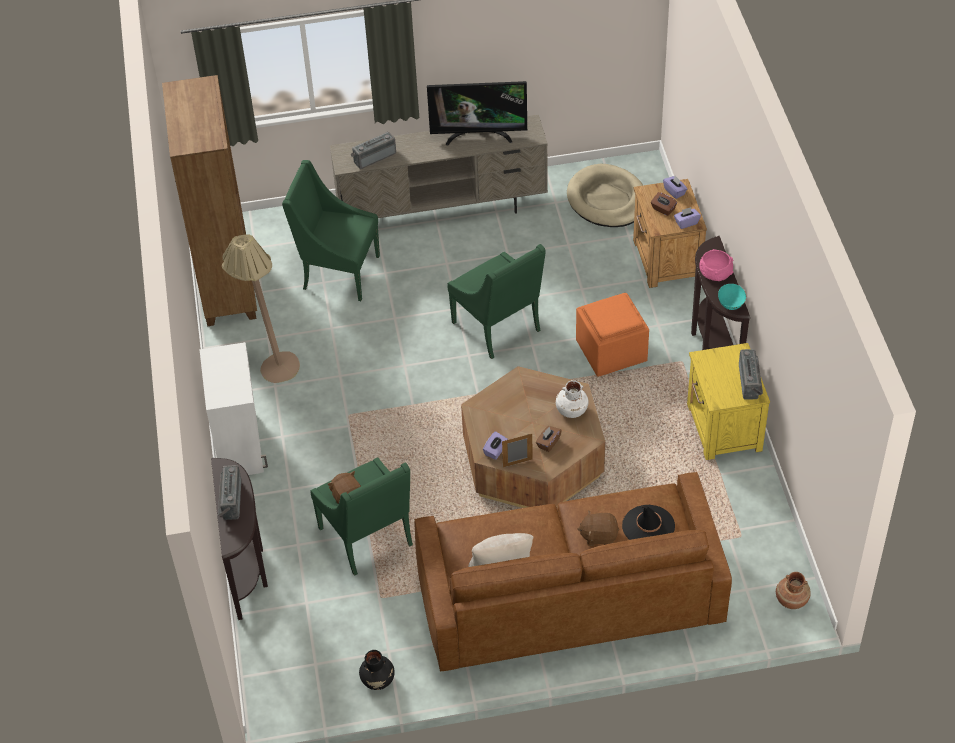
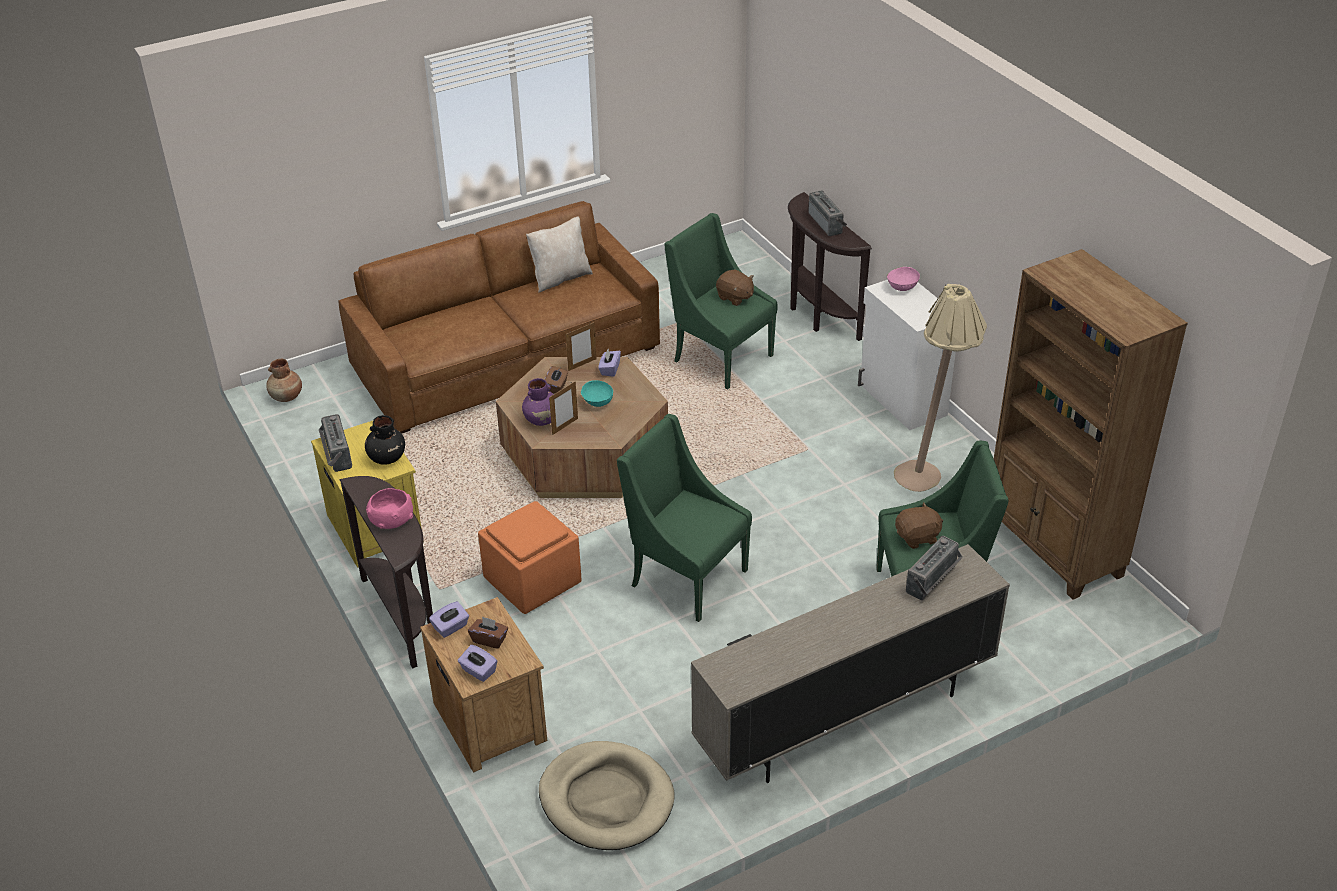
camera: 160 degrees right, 10 degrees down
(221, 393) = (902, 287): none -> pink bowl
(378, 680) = (653, 275): black vase -> black vase (386, 457)
(478, 135) = (801, 649): television -> none
(555, 398) = (565, 426): none -> picture frame
(571, 410) = (542, 420): white vase -> purple vase
(599, 535) = (476, 317): brown plush toy -> brown plush toy (917, 537)
(648, 526) = (429, 330): black hat -> none
(731, 303) = (365, 487): turquoise bowl -> turquoise bowl (597, 401)

